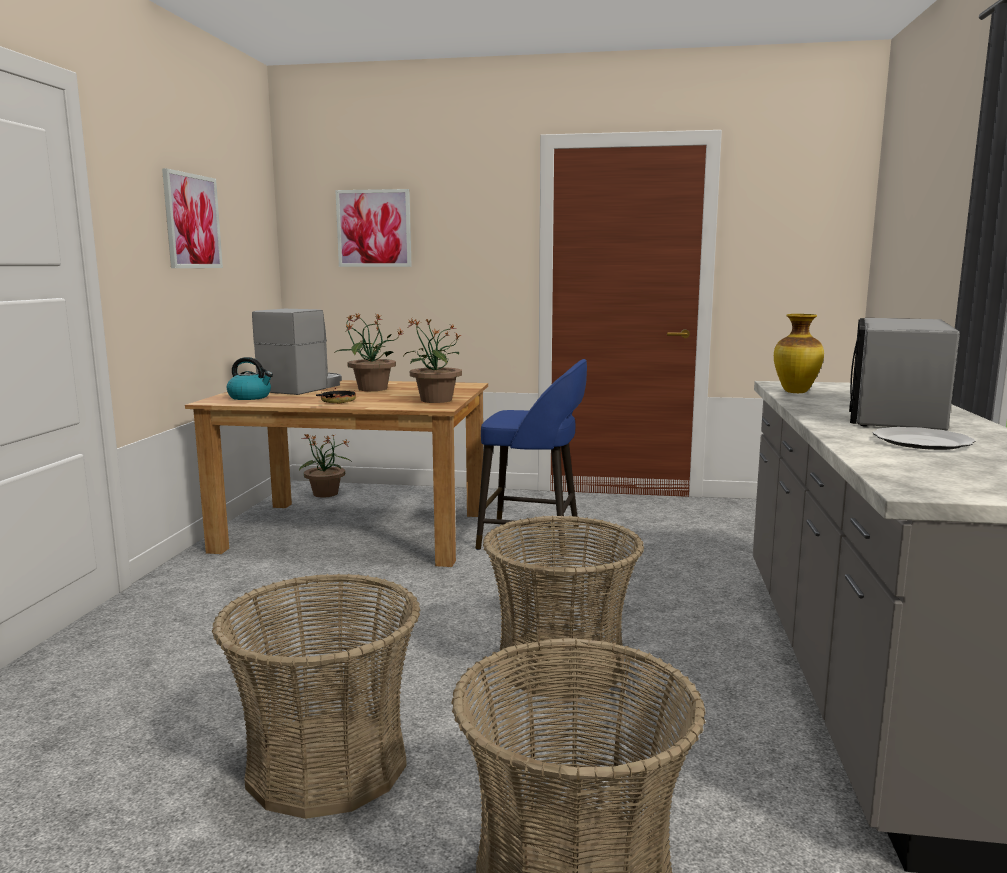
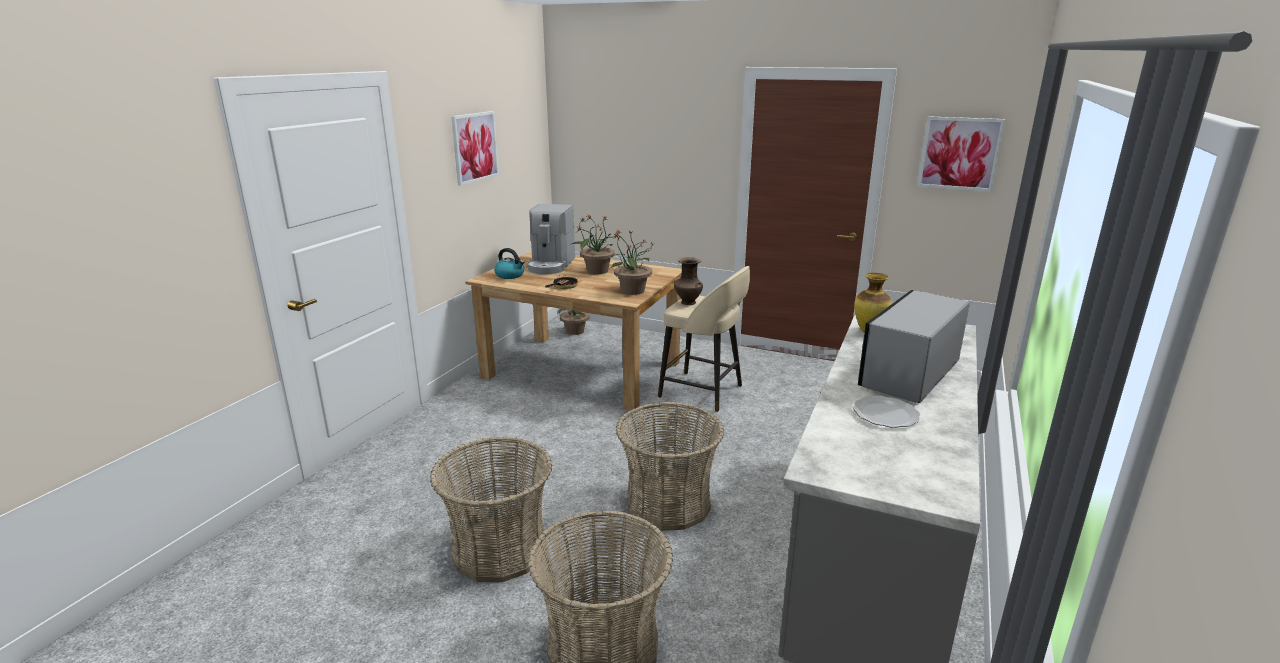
camera: 15 degrees right, 10 degrees up
(303, 387) = (551, 265): coffee machine -> coffee machine turned 150 degrees clockwise
(374, 228) = (616, 135): picture -> picture (959, 153)
(508, 414) = (687, 302): none -> brown vase
(533, 539) = (703, 392): blue stool -> beige stool

